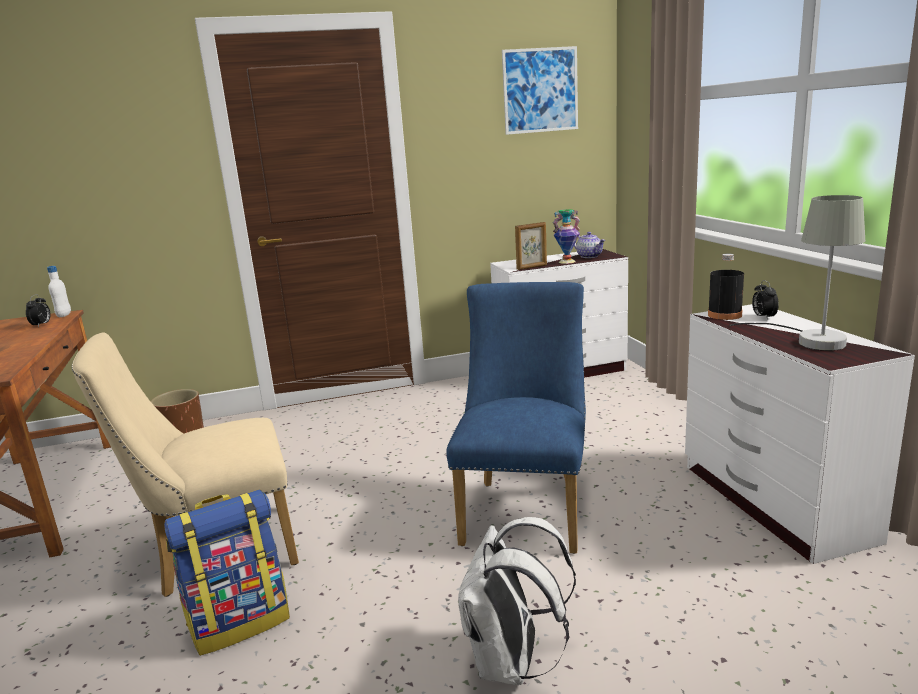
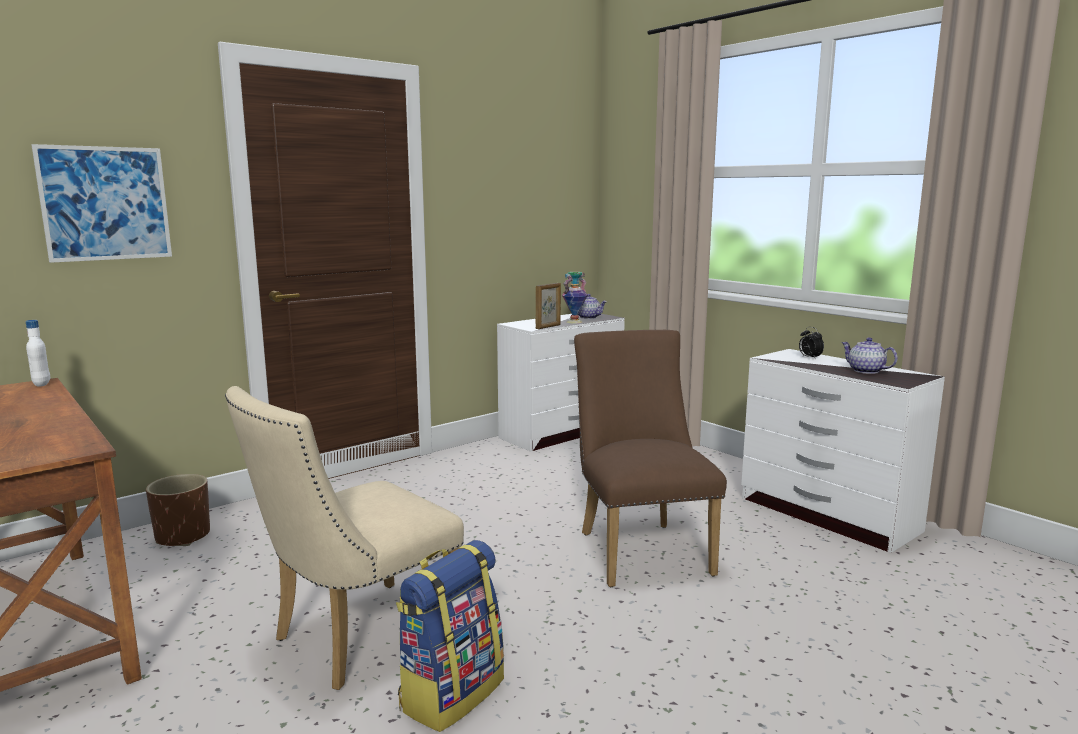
camera: 25 degrees left, 5 degrees down
(41, 325) = (29, 395): alarm clock -> none
(512, 663) = (743, 667): white backpack -> none
(526, 509) = (640, 548): blue chair -> brown chair
(540, 90) = (541, 158): picture -> picture (105, 203)
(724, 315) = (778, 357): black bottle -> none
(809, 340) = (865, 371): grey table lamp -> teapot

